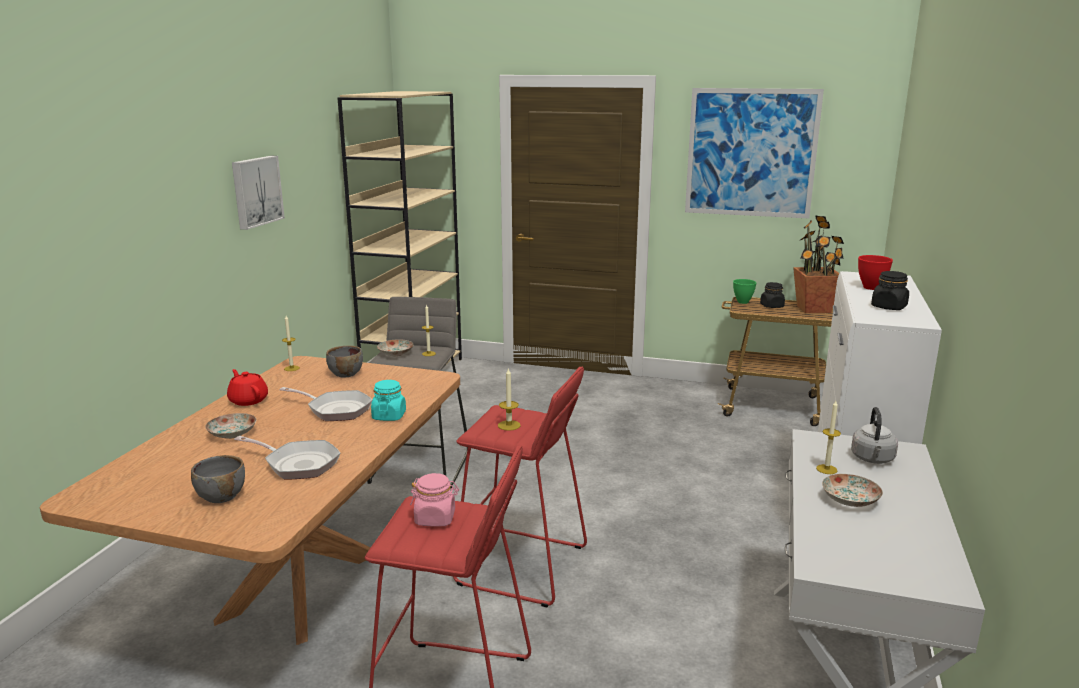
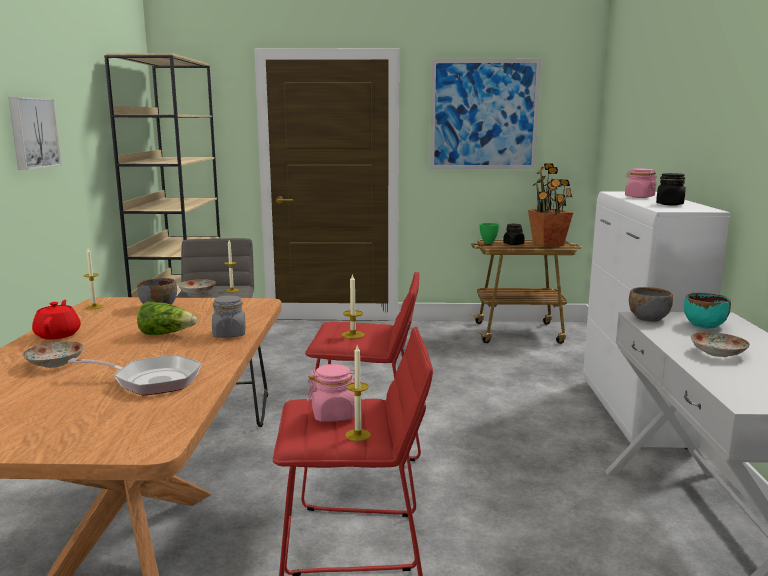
camera: 15 degrees left, 5 degrees down
(221, 496) = (73, 418): grey bowl -> grey bowl (648, 318)
(248, 400) = (58, 334): red teapot -> red teapot turned 45 degrees clockwise
(335, 409) = (166, 334): frying pan -> lettuce
(389, 416) = (229, 334): turquoise jar -> grey jar
(826, 469) = (675, 335): candle -> candle (358, 435)
(872, 288) = (639, 197): red bowl -> pink jar
(872, 459) = (704, 325): grey kettle -> turquoise bowl

